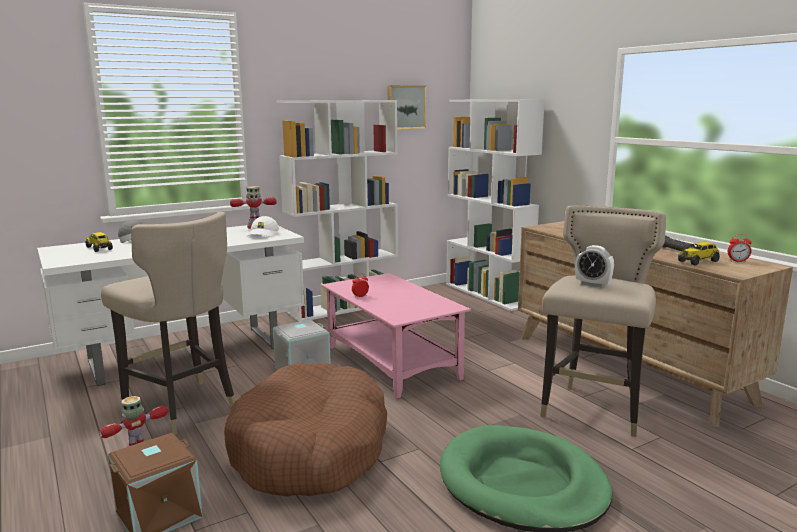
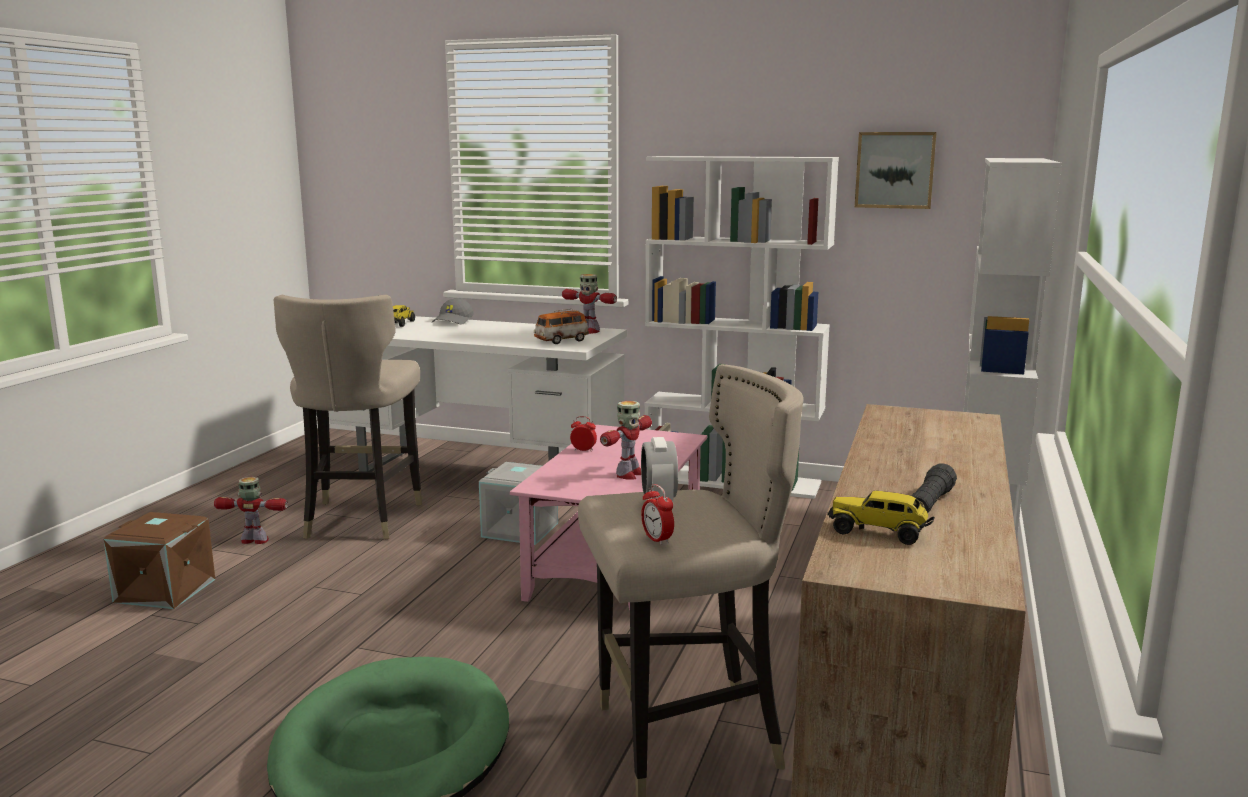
camera: 50 degrees right, 0 degrees up
(263, 234) = (561, 341): white cap -> toy car
(310, 449) = (344, 603): brown dog bed -> none
(418, 299) = (629, 474): none -> toy robot
(737, 261) = (956, 560): alarm clock -> alarm clock (657, 540)

